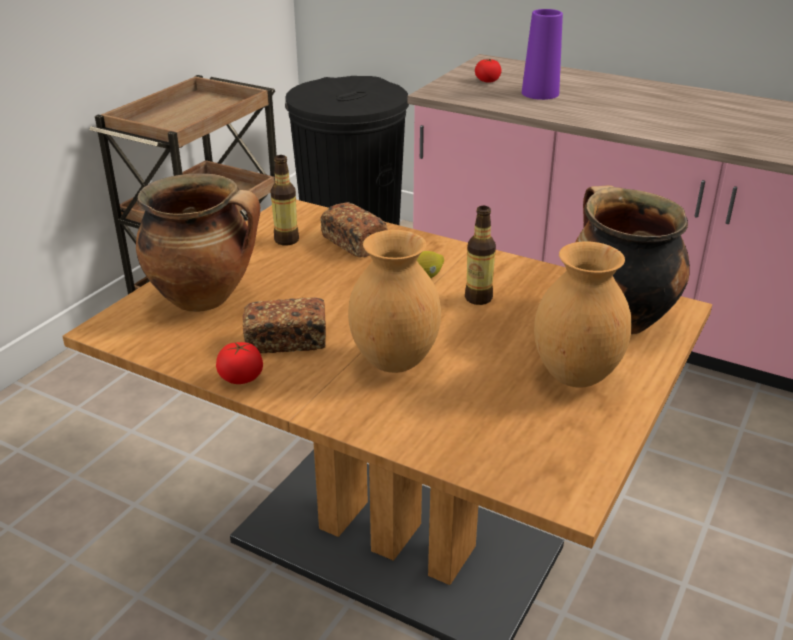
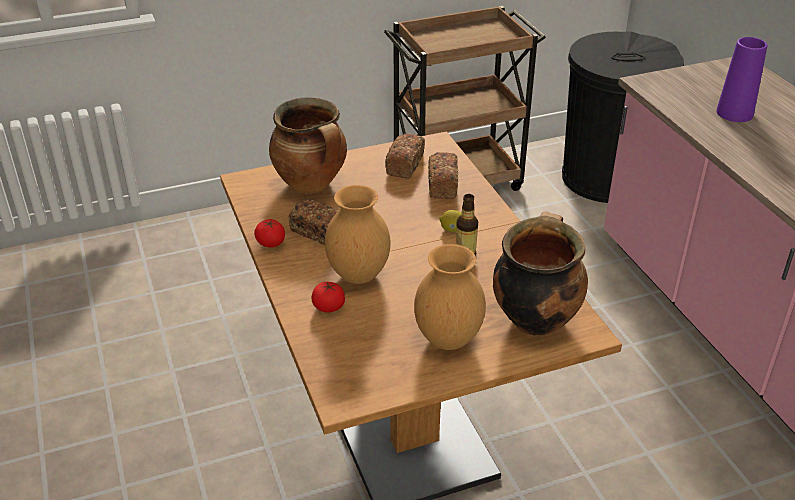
camera: 40 degrees right, 5 degrees up
(286, 240) = (405, 165): bottle -> bread
(487, 81) = (707, 85): tomato -> tomato (329, 307)

